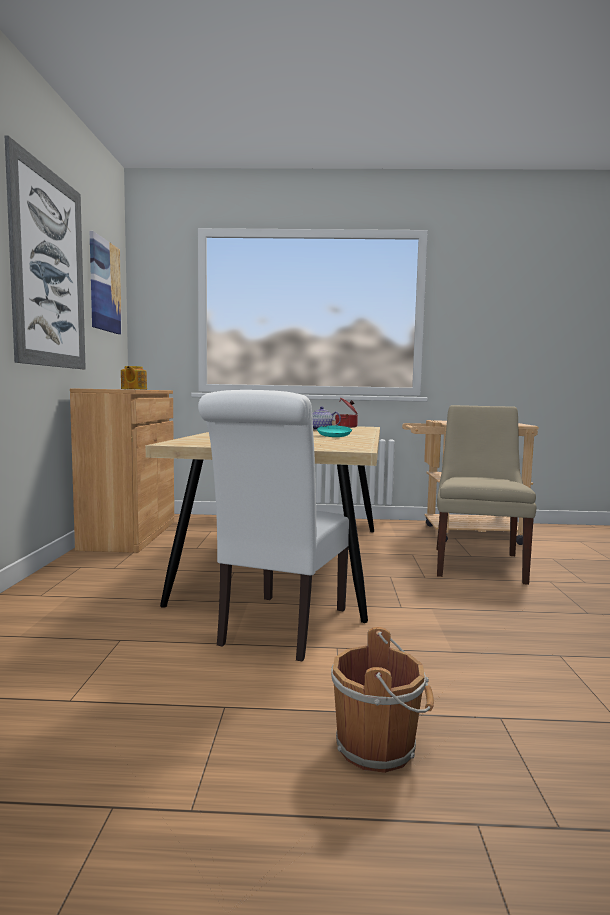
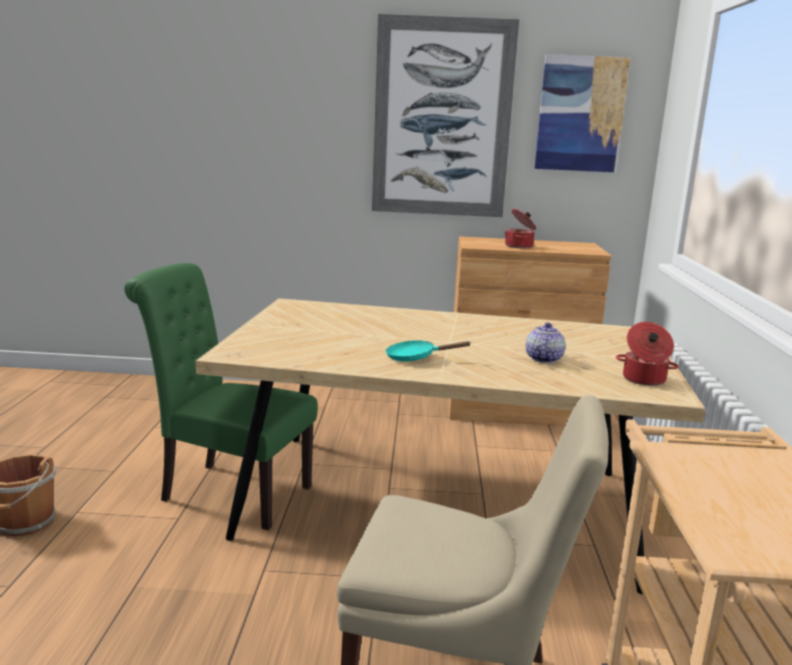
camera: 90 degrees right, 10 degrees up
(133, 389) = (519, 246): teapot -> cooking pot
(280, 629) = (228, 492): white chair -> green chair

